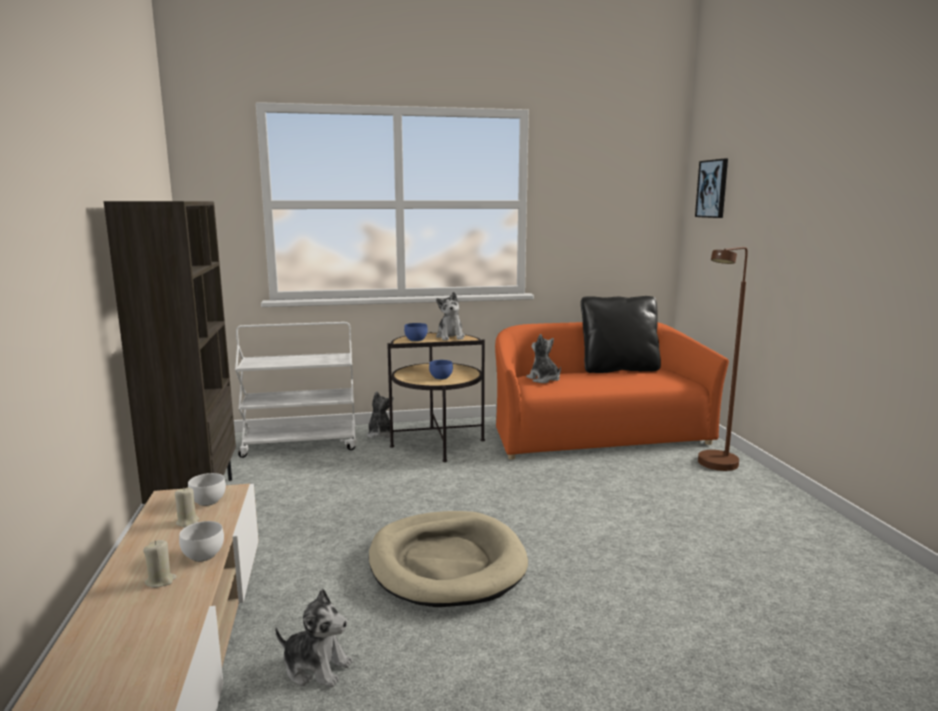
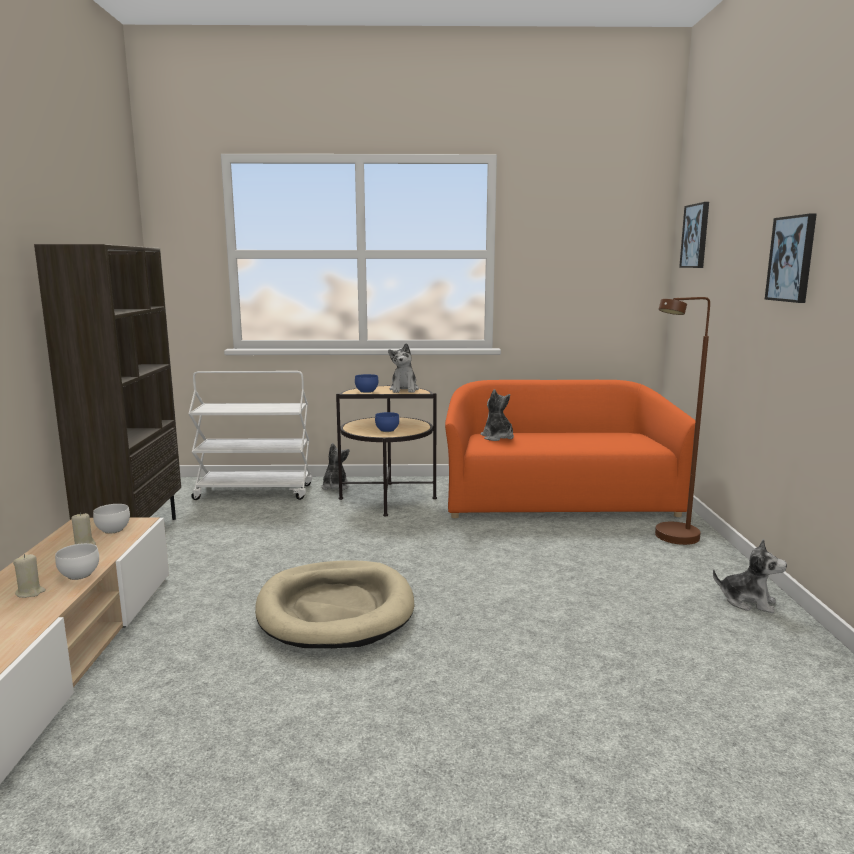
camera: 10 degrees right, 0 degrees up
(316, 667) = (164, 689): plush toy -> plush toy (748, 601)
(618, 369) = (586, 431): black pillow -> none
(830, 214) = (792, 259): none -> picture

